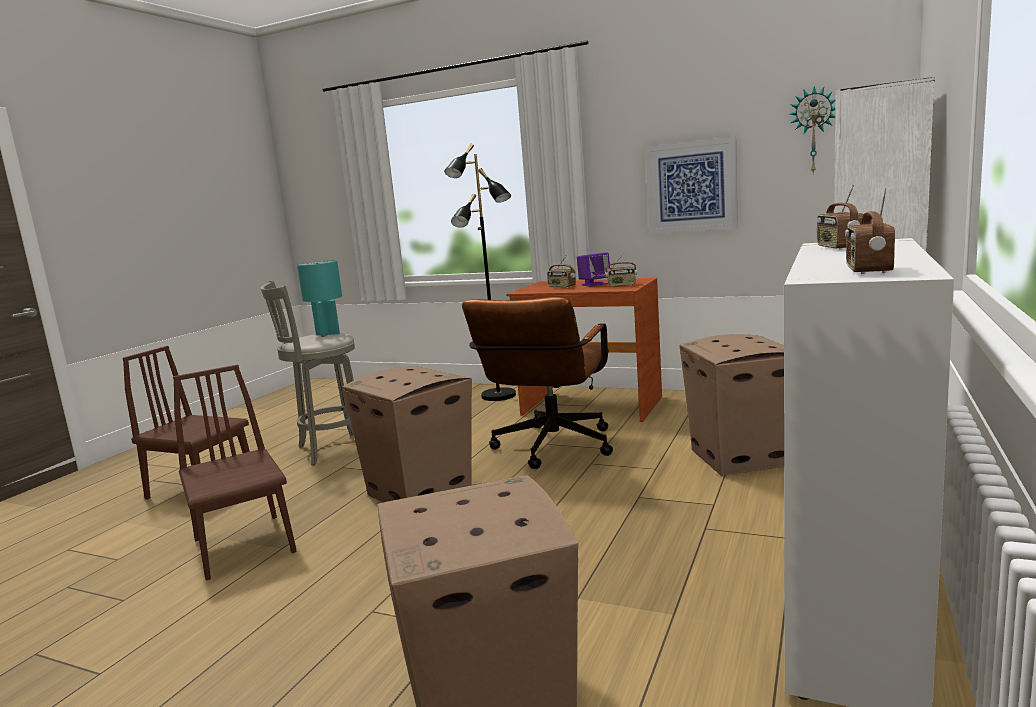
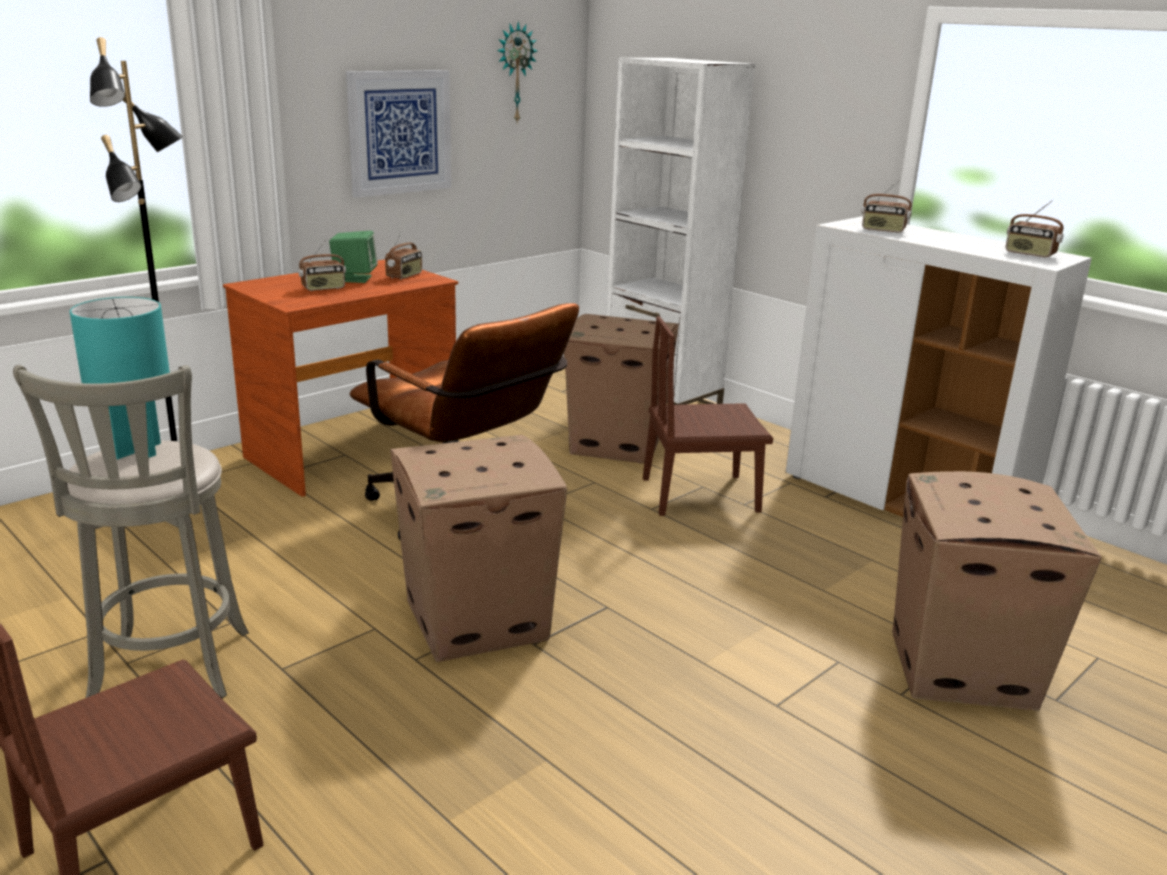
camera: 70 degrees left, 10 degrees up
(244, 545) = (499, 798): brown chair -> brown chair (700, 495)
(594, 284) = (354, 278): purple speaker -> green speaker

